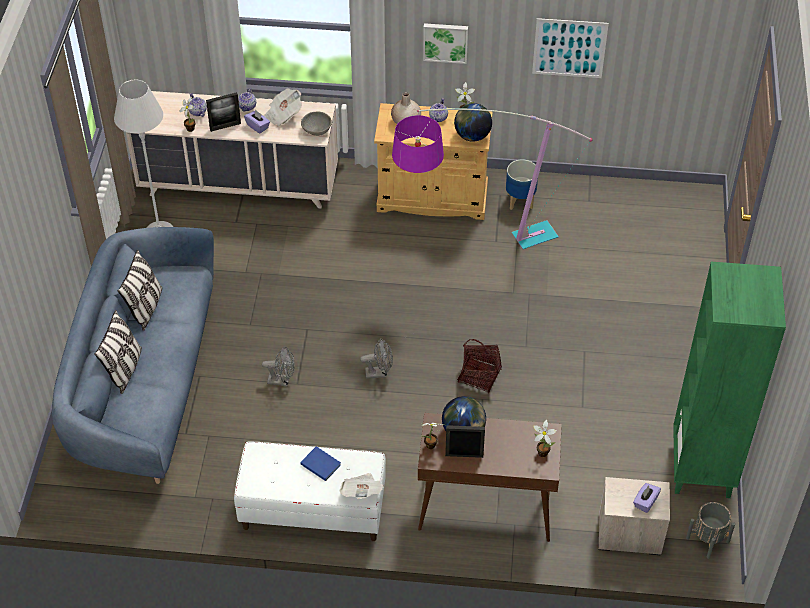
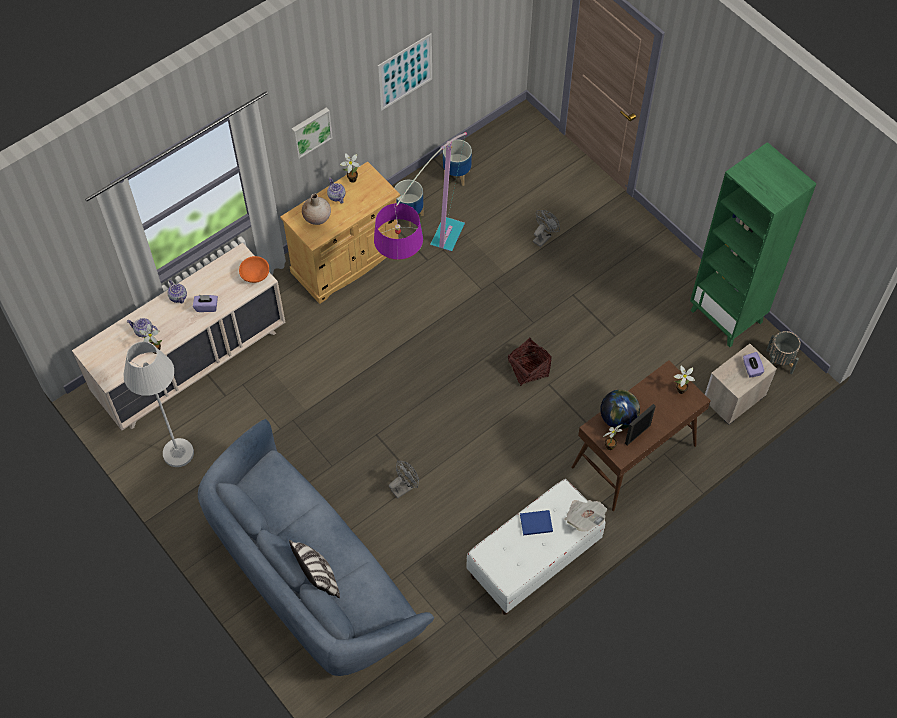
camera: 45 degrees left, 10 degrees up
(146, 308) = (275, 519): pillow -> none
(225, 126) = (181, 326): picture frame -> none
(283, 115) = (214, 282): newspaper -> none
(316, 130) = (255, 275): grey bowl -> orange bowl
(379, 373) = (462, 424): grey fan -> grey fan (543, 237)
(472, 136) = (377, 192): globe -> none
(594, 199) = (457, 175): none -> planter

